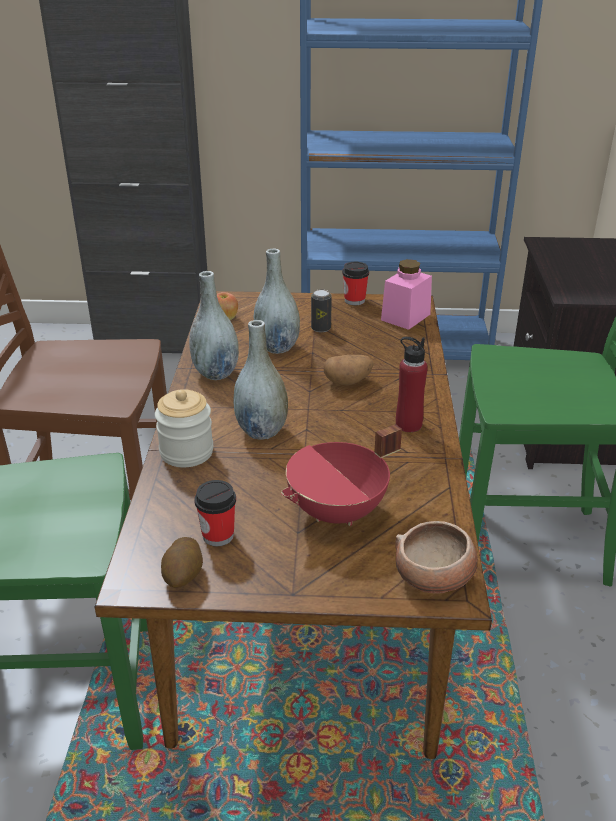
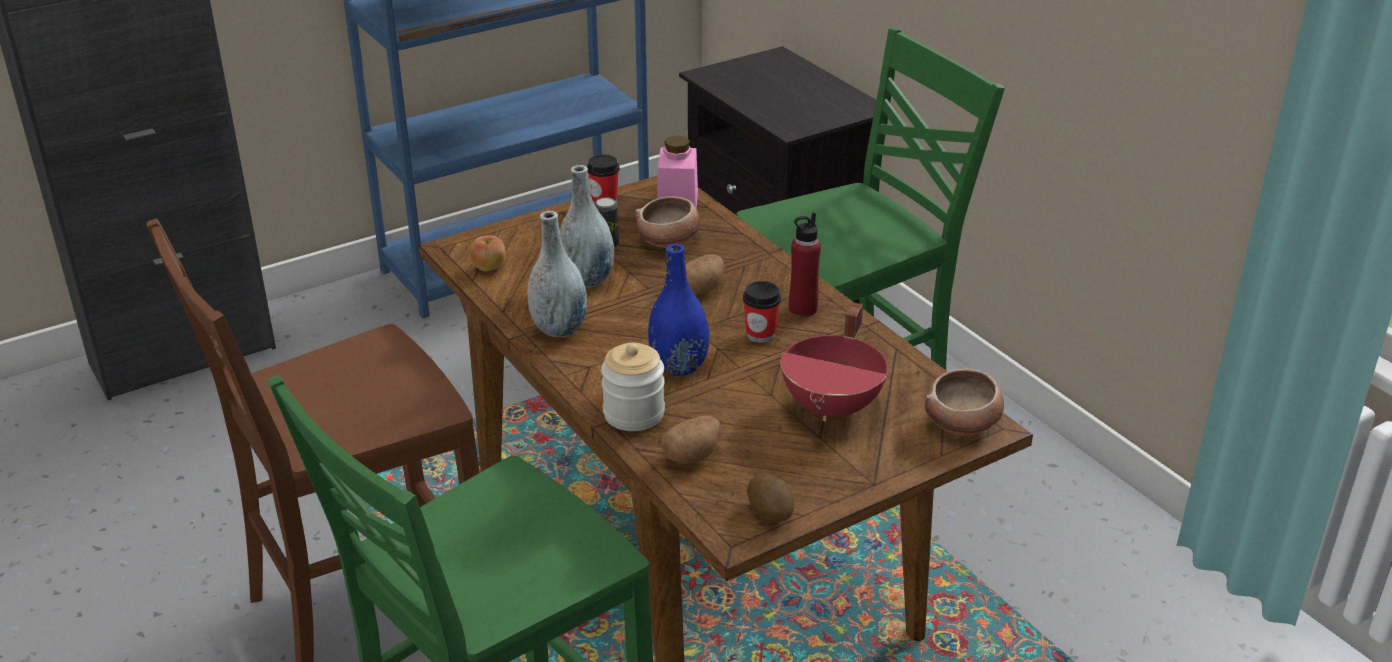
camera: 35 degrees left, 0 degrees up
(185, 502) = (692, 456): none -> potato
(218, 535) = (757, 469): cup -> cup (760, 334)
(261, 431) = (679, 366): grey vase -> blue vase
(367, 341) = (669, 241): none -> bowl

